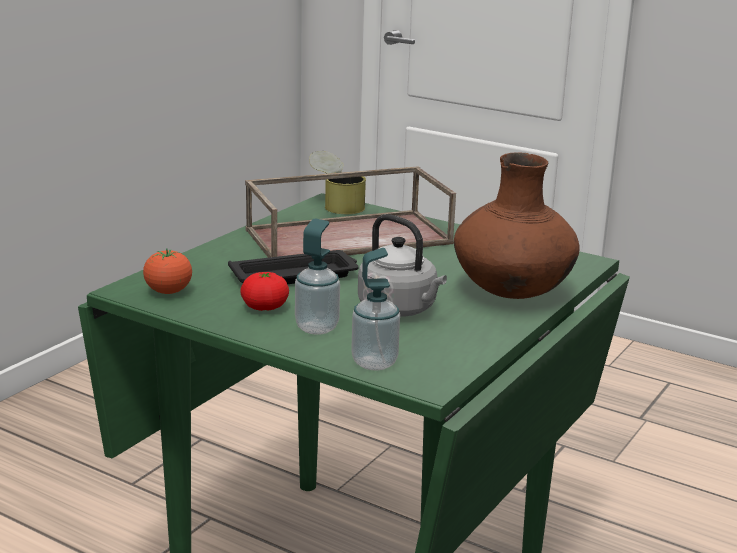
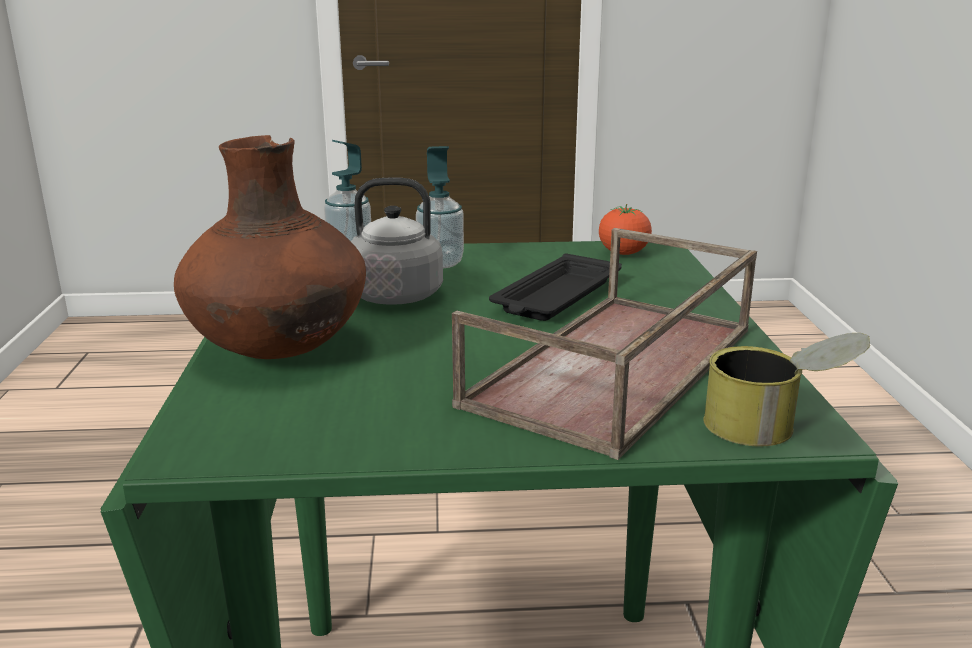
camera: 145 degrees right, 0 degrees up
(264, 307) = (517, 265): tomato -> none

